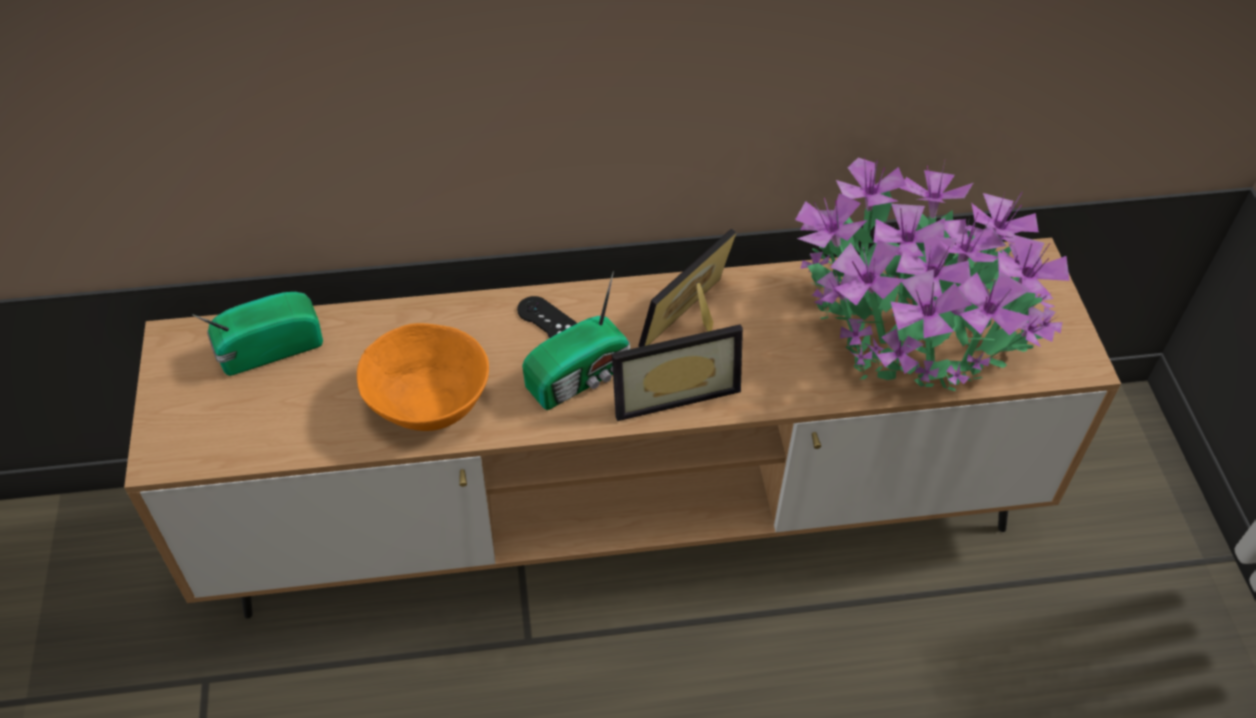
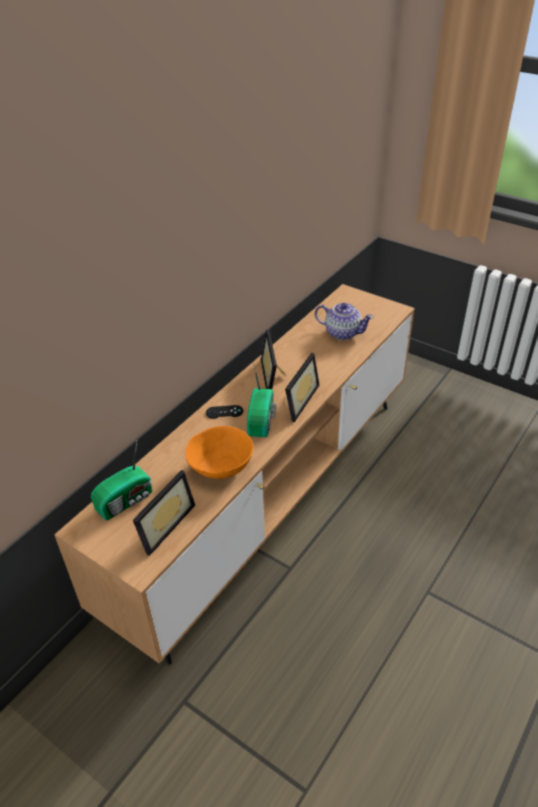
camera: 45 degrees left, 10 degrees down
(259, 418) = (162, 524): none -> picture frame
(266, 348) = (126, 501): radio -> radio turned 150 degrees counterclockwise
(914, 330) = (342, 332): potted plant -> teapot

